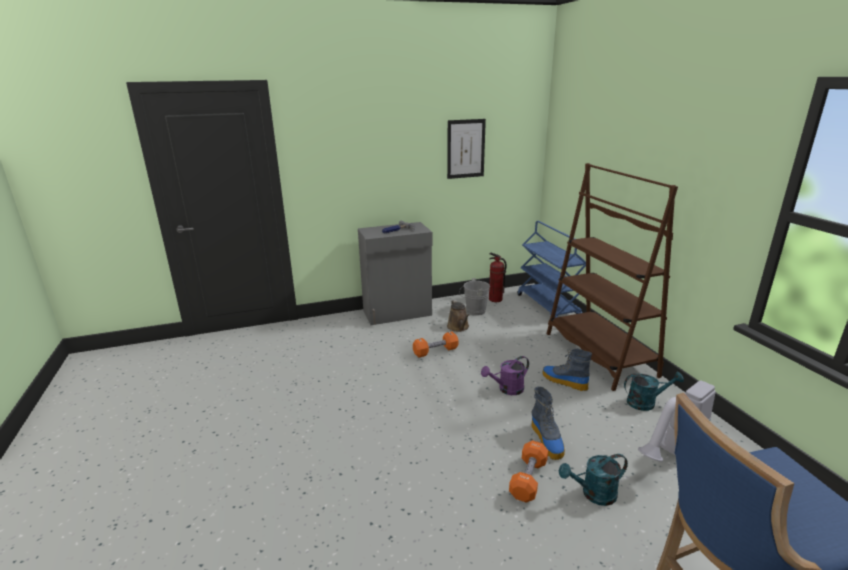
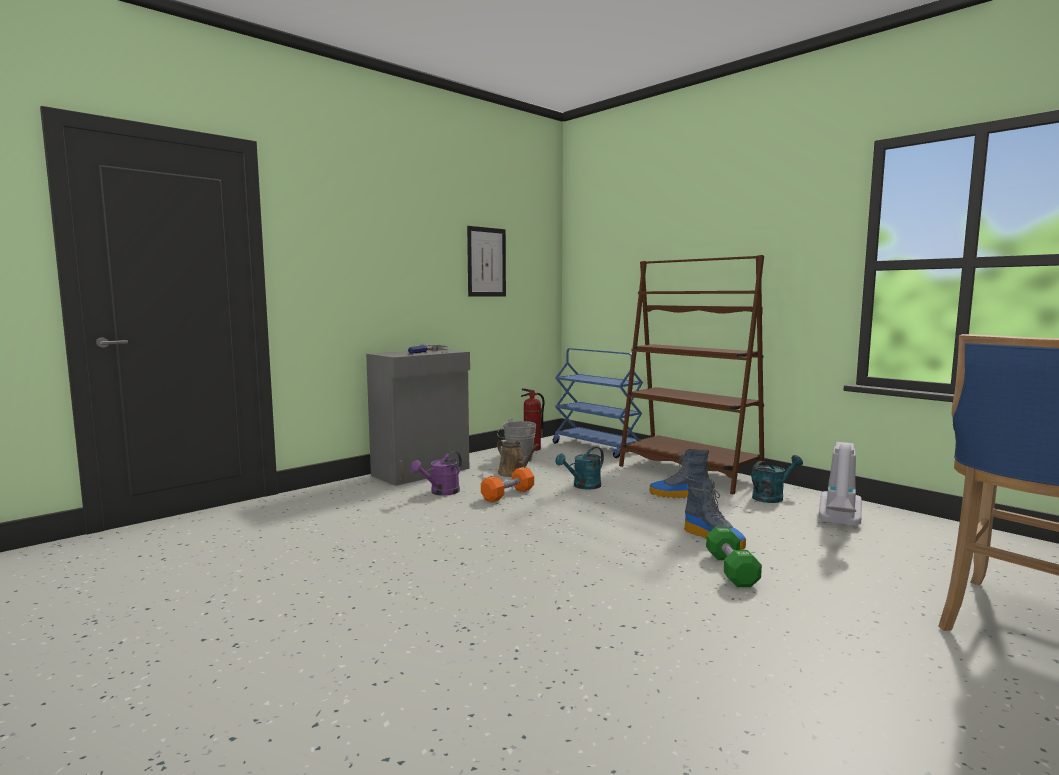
camera: 25 degrees left, 15 degrees down
(507, 389) = (626, 510): purple watering can -> purple watering can (441, 492)
(528, 479) = (731, 570): orange dumbbell -> green dumbbell
(593, 494) = (805, 566): turquoise watering can -> turquoise watering can (583, 486)

